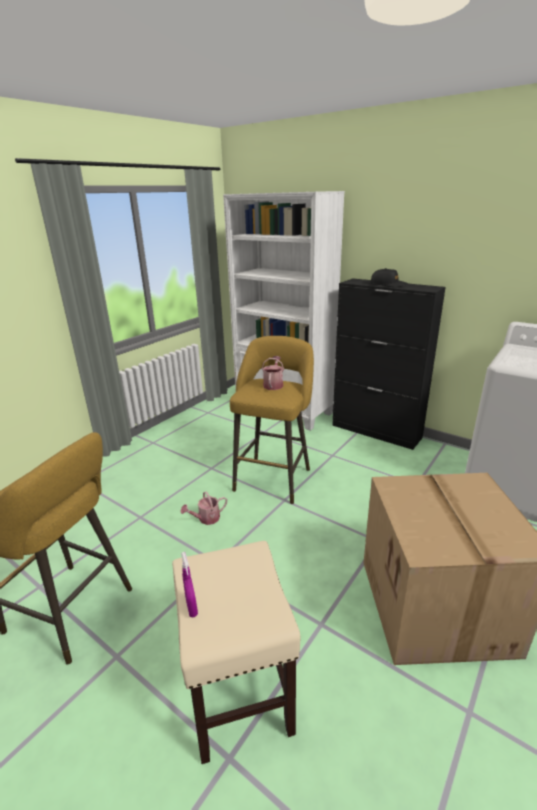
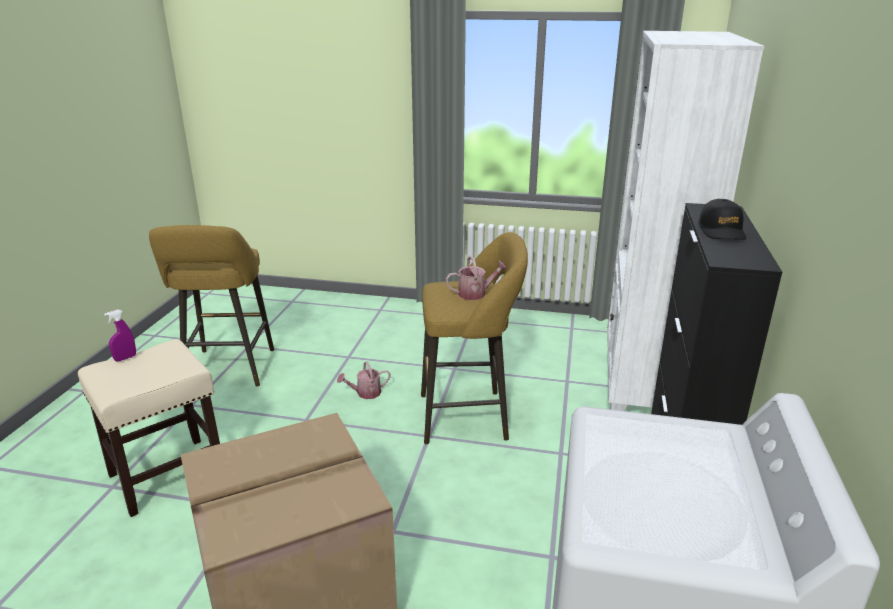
camera: 65 degrees right, 0 degrees up
(206, 519) = (365, 393): watering can -> watering can turned 60 degrees counterclockwise

